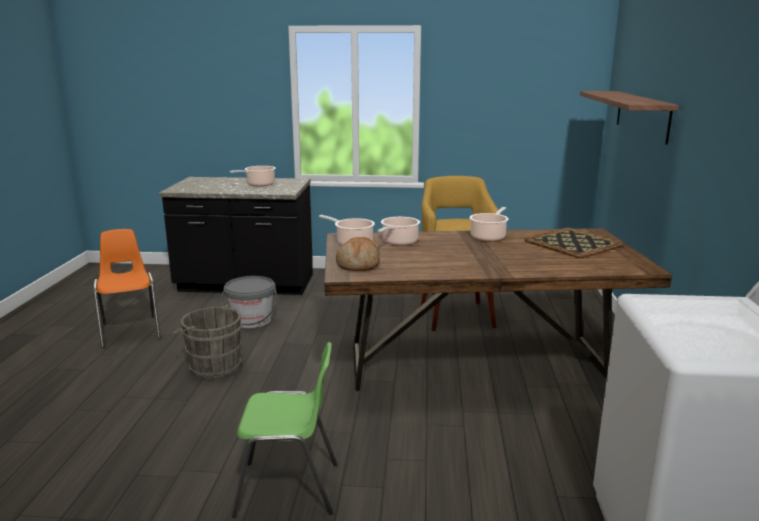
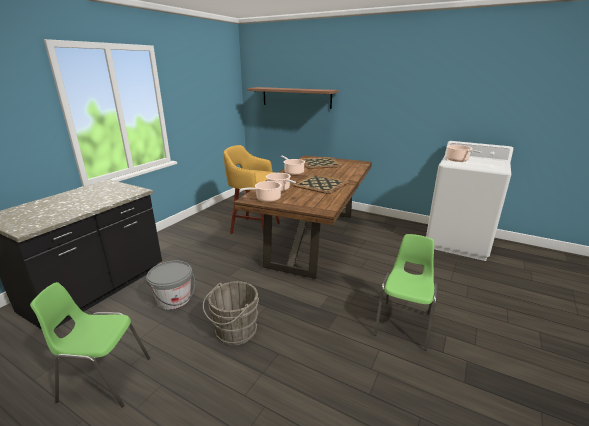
camera: 65 degrees left, 5 degrees up
(130, 331) = (104, 379): orange chair -> green chair
(259, 184) = (90, 195): cooking pot -> cooking pot (458, 160)
(358, 265) = (310, 204): bread -> none
(455, 258) = (320, 184): none -> tray

